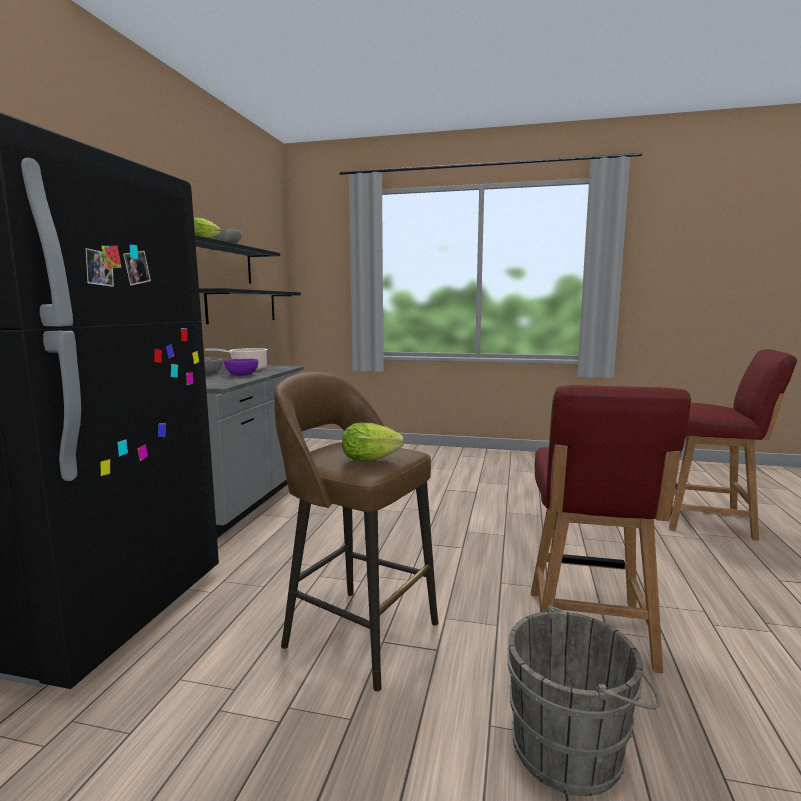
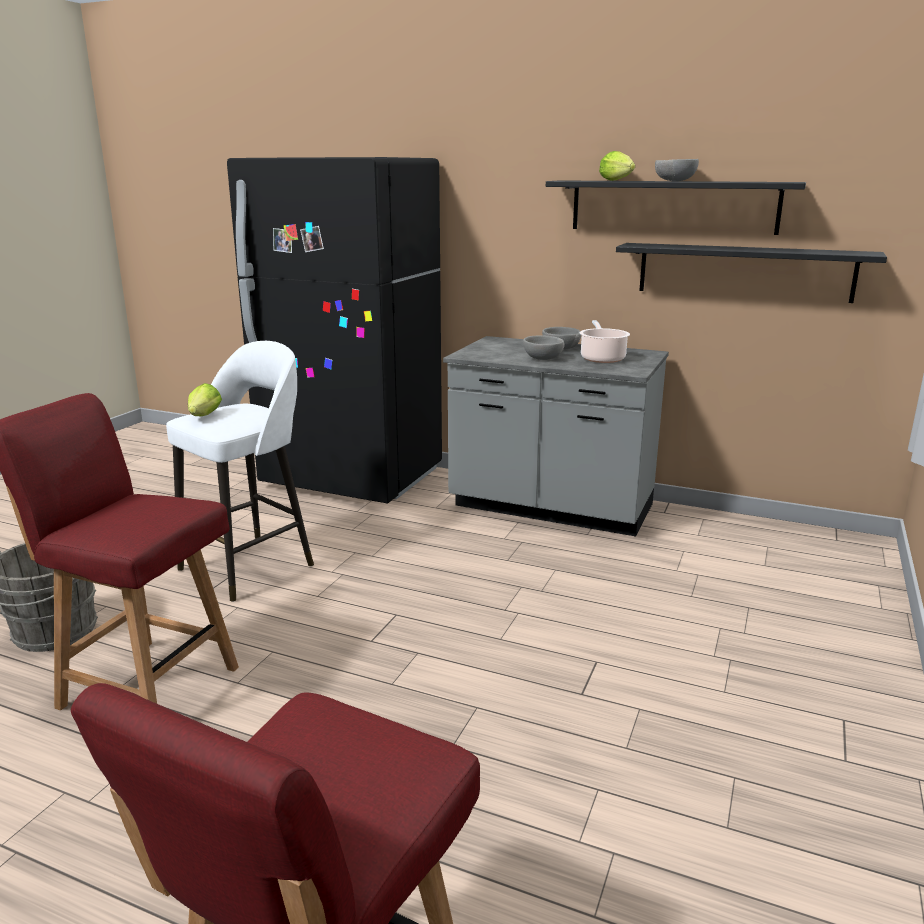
camera: 100 degrees right, 10 degrees up
(241, 375) = (542, 358): purple bowl -> grey bowl
(358, 633) = (250, 566): brown stool -> white stool

